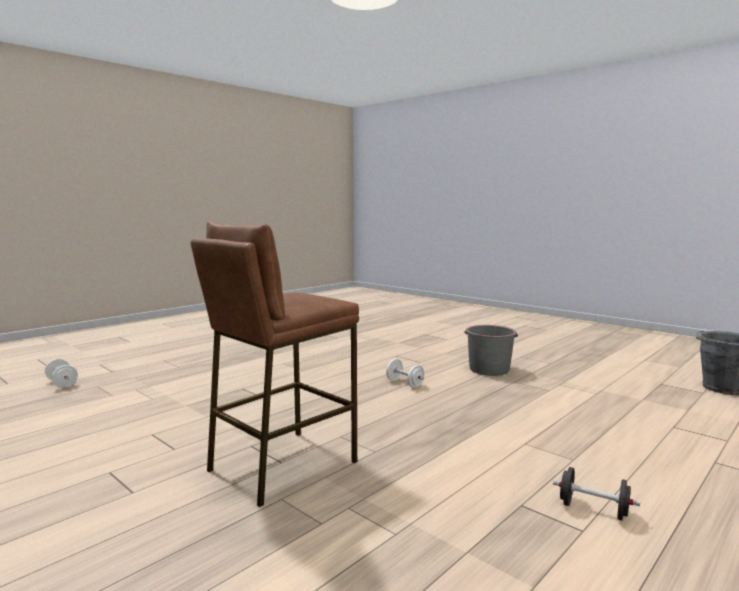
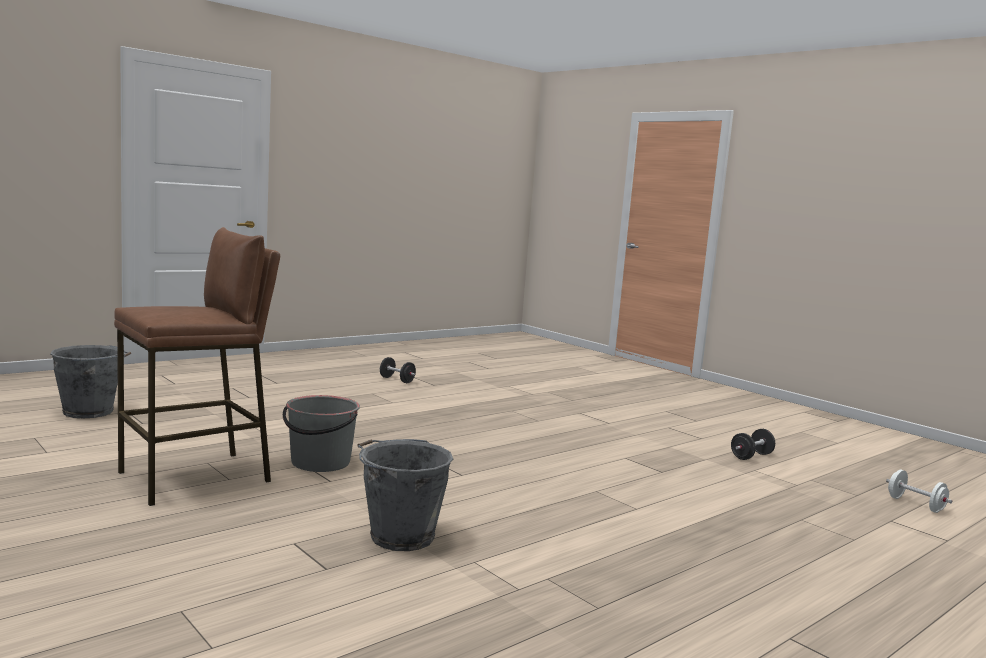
camera: 175 degrees left, 0 degrees up
(129, 414) = (751, 456): none -> black dumbbell
(281, 465) = (579, 411): brown stool -> brown stool (196, 477)
(404, 383) = (456, 456): white dumbbell -> none
(406, 344) = (400, 536): none -> grey bucket

